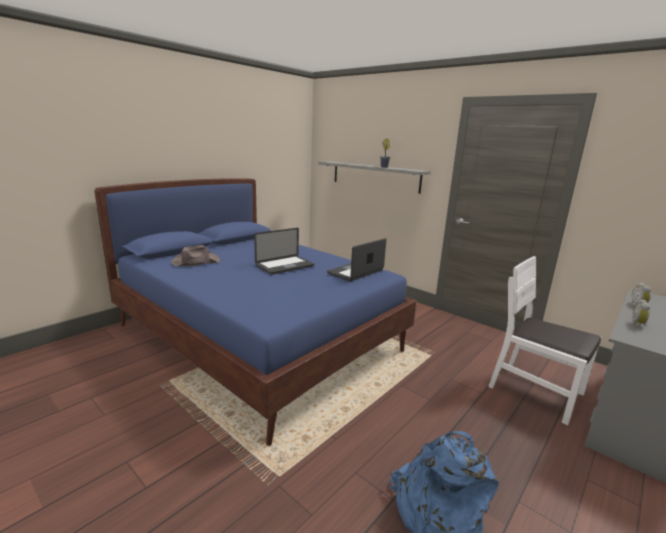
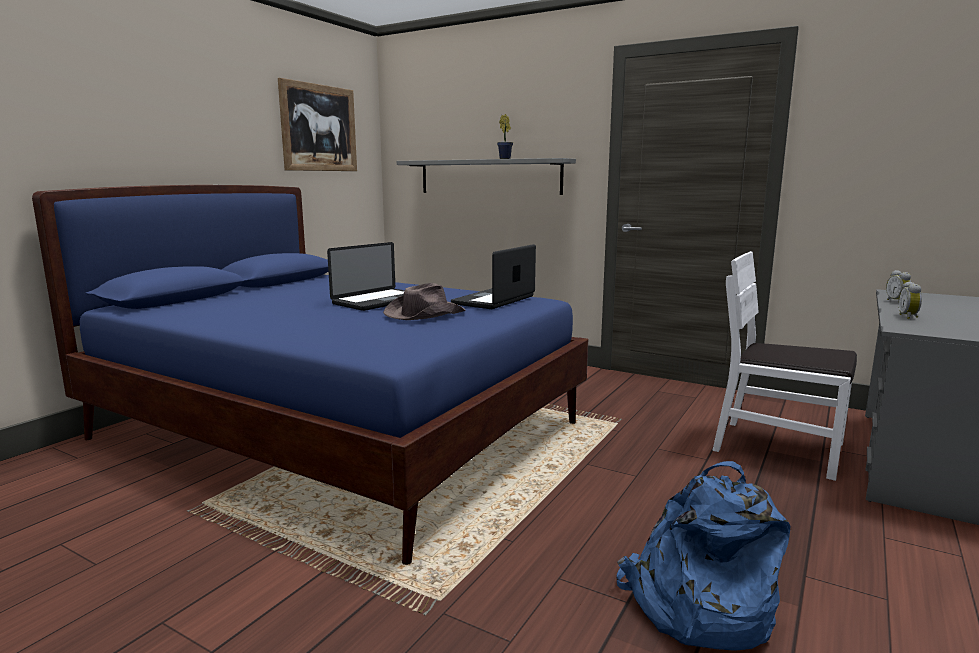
camera: 10 degrees left, 5 degrees down
(195, 262) = (225, 306): brown hat -> brown hat (424, 314)
(271, 140) = (319, 128): none -> picture

